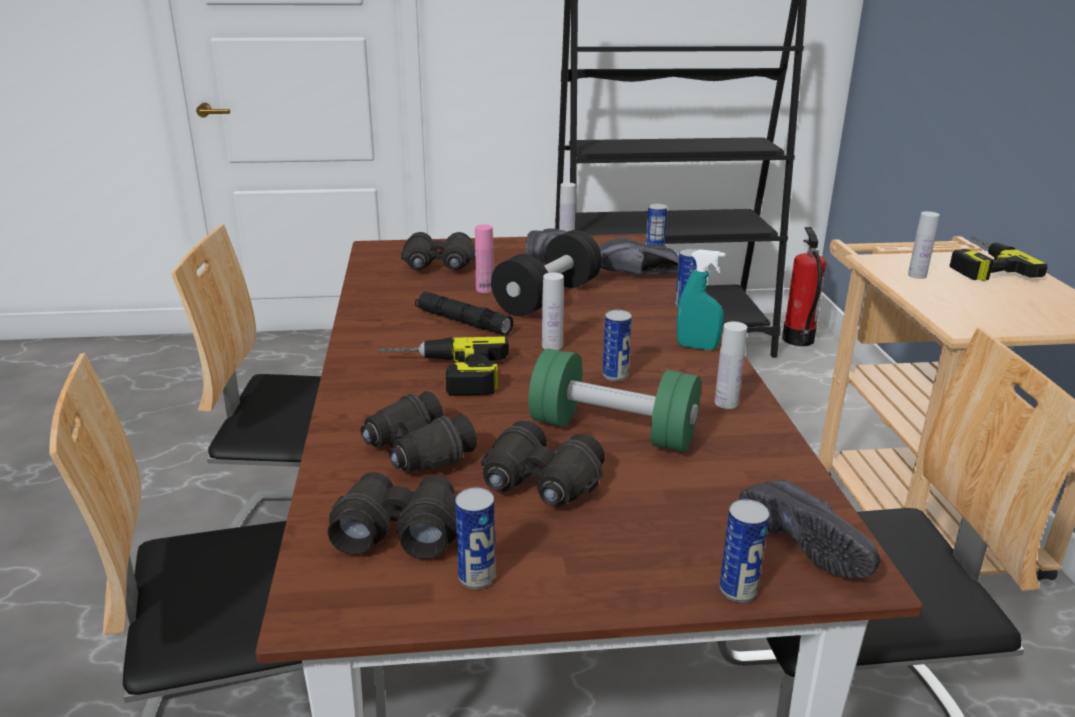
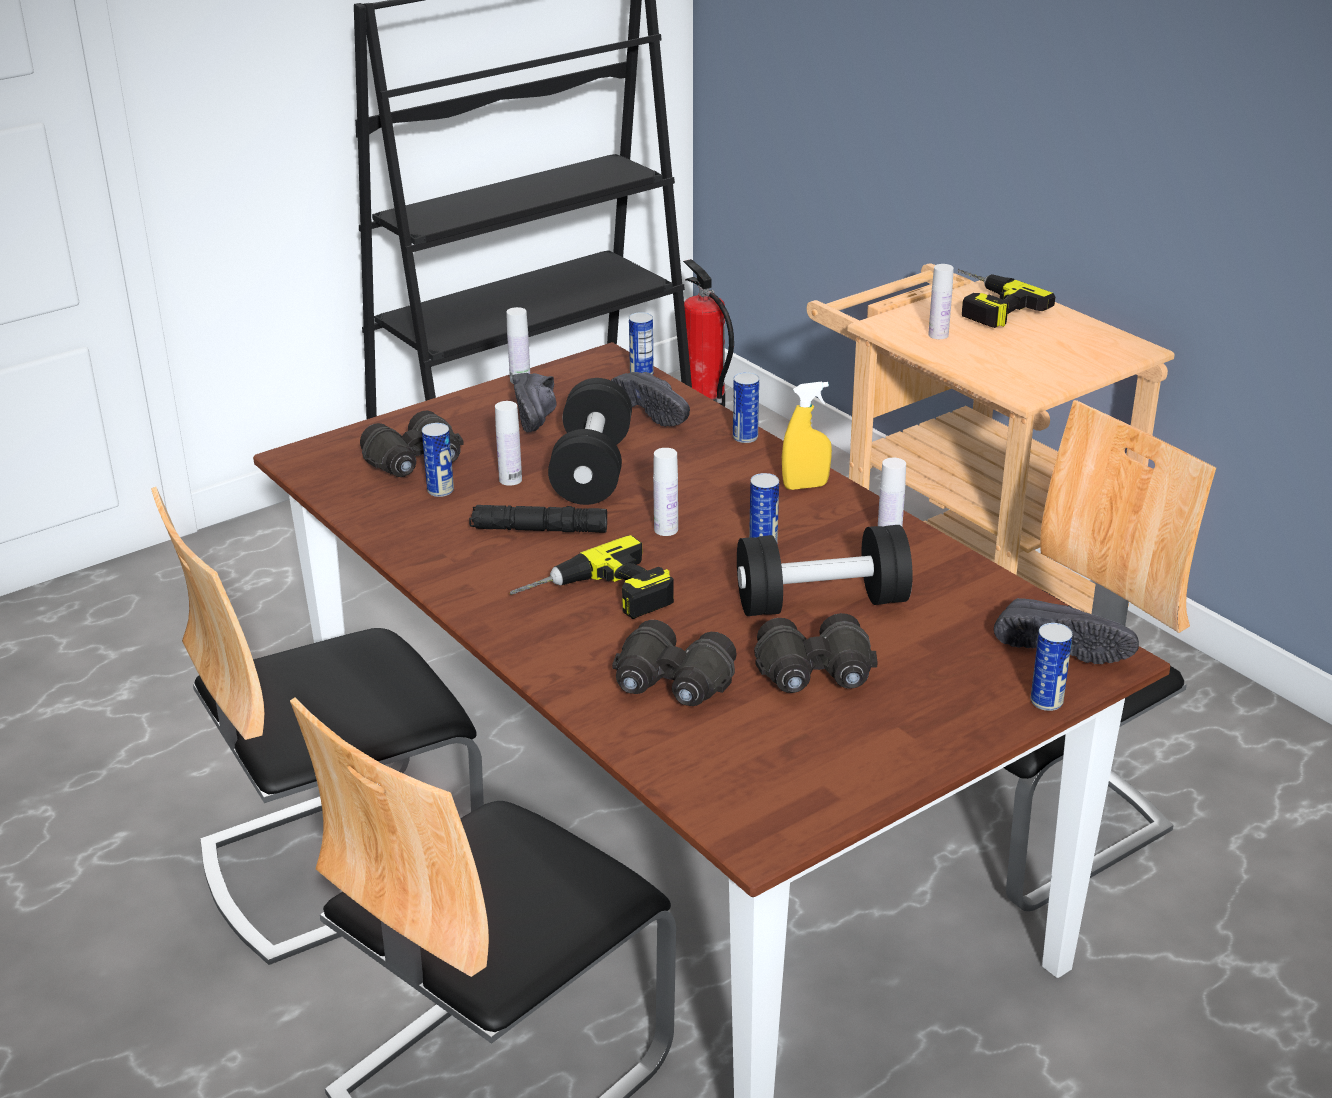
camera: 30 degrees left, 5 degrees up
(398, 530) = (745, 757): black binoculars -> none
(476, 578) = (853, 768): can -> can (440, 491)
(484, 289) = (510, 480): pink bottle -> white bottle
(612, 431) = (821, 603): green dumbbell -> black dumbbell
(638, 276) = (657, 412): black shoe -> black shoe turned 90 degrees counterclockwise
(697, 347) = (805, 486): turquoise spray bottle -> yellow spray bottle

